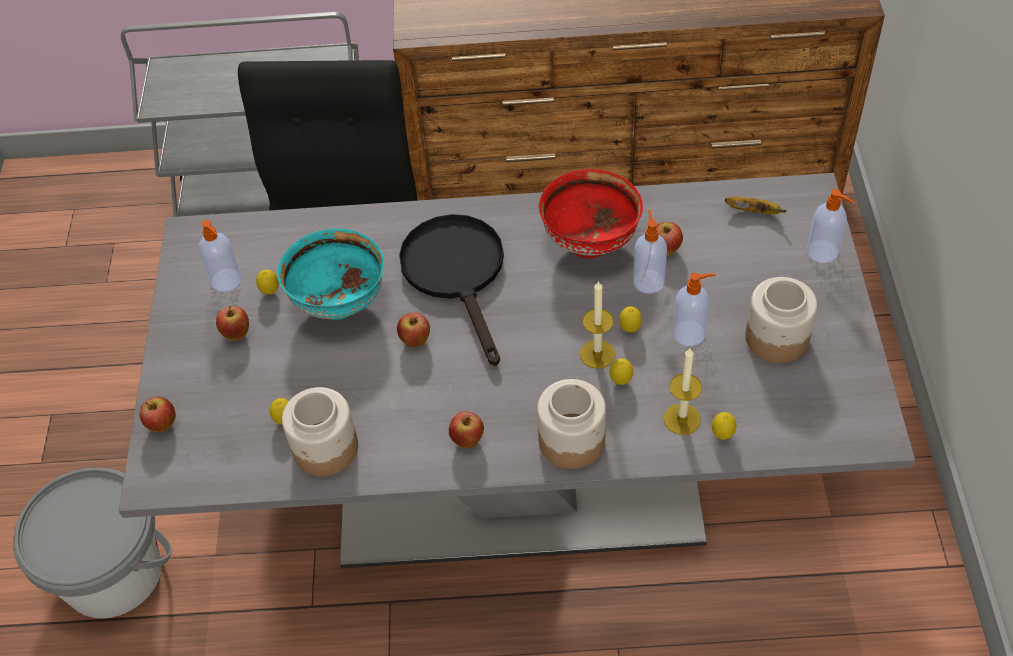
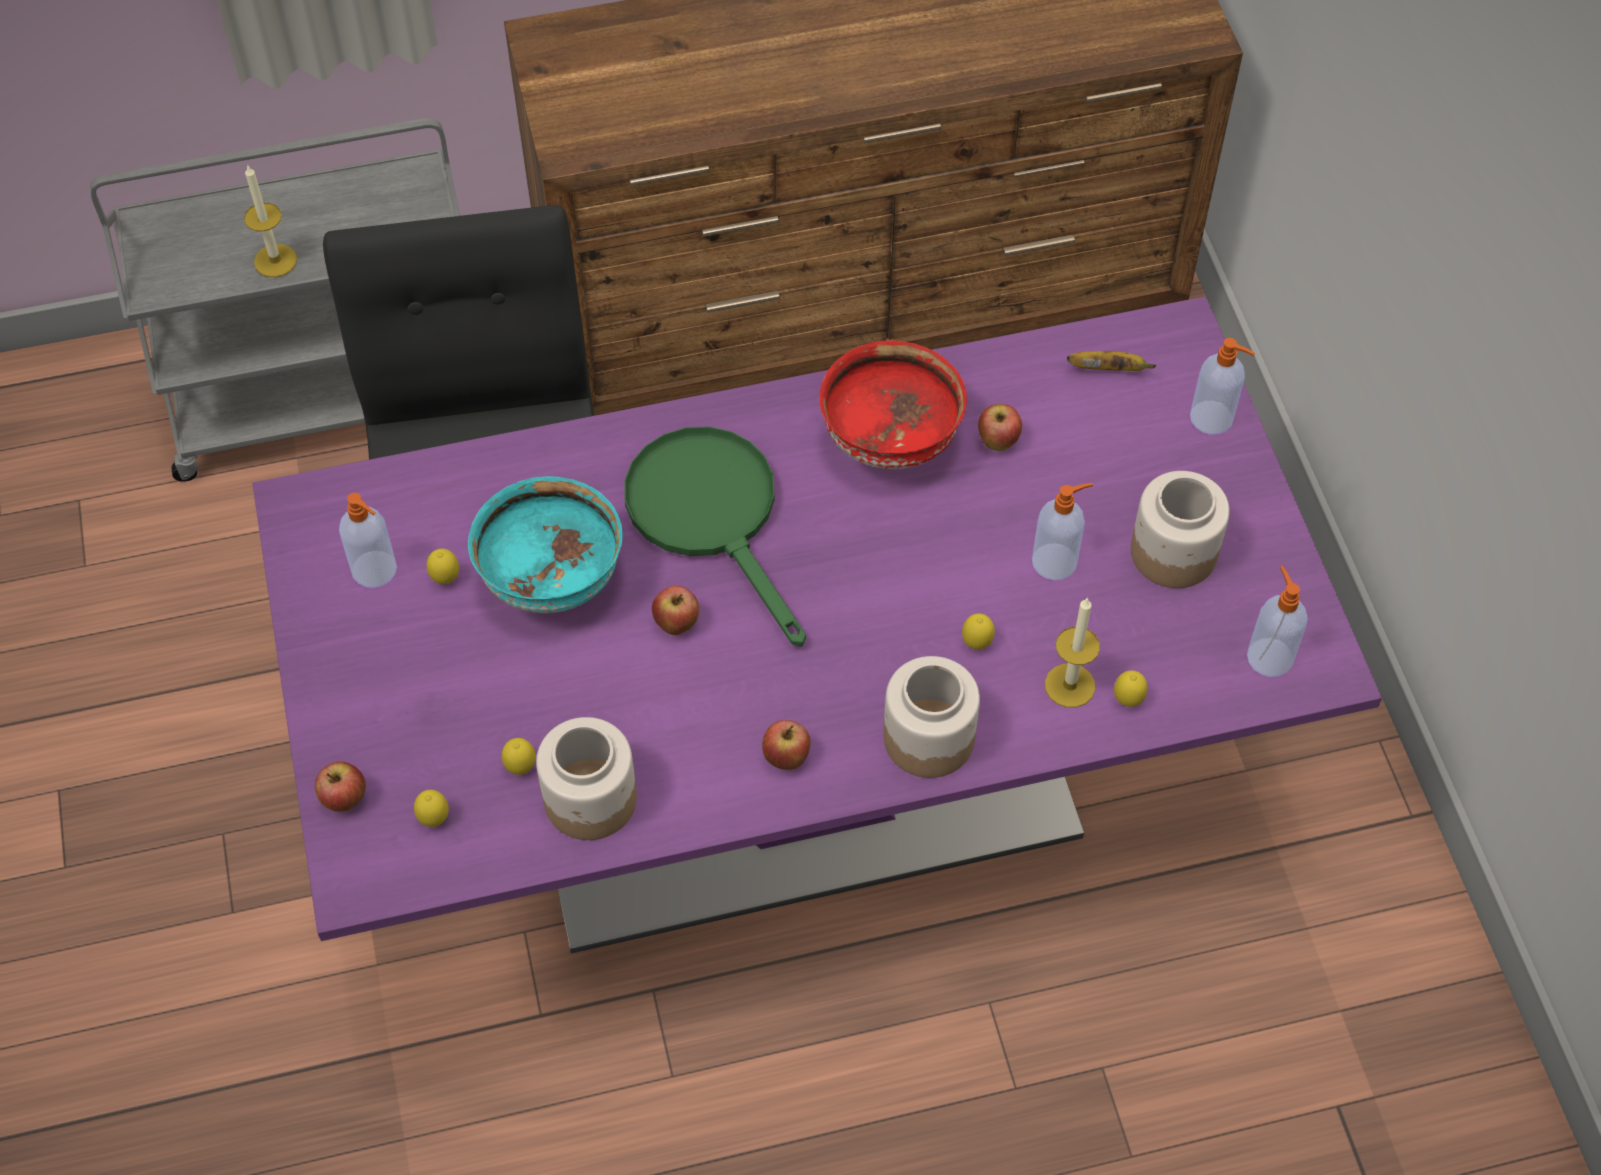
camera: 15 degrees left, 5 degrees up
(113, 572) = (227, 1014): grey bucket -> none
(237, 334) = (414, 649): apple -> none
(458, 274) = (712, 516): black frying pan -> green frying pan
(519, 482) = (800, 787): grey dining table -> purple dining table
(597, 354) = (936, 608): candle -> candle (275, 260)
(630, 329) = (973, 566): lemon -> lemon (434, 819)
(648, 280) = (983, 491): soap dispenser -> soap dispenser (1269, 656)

